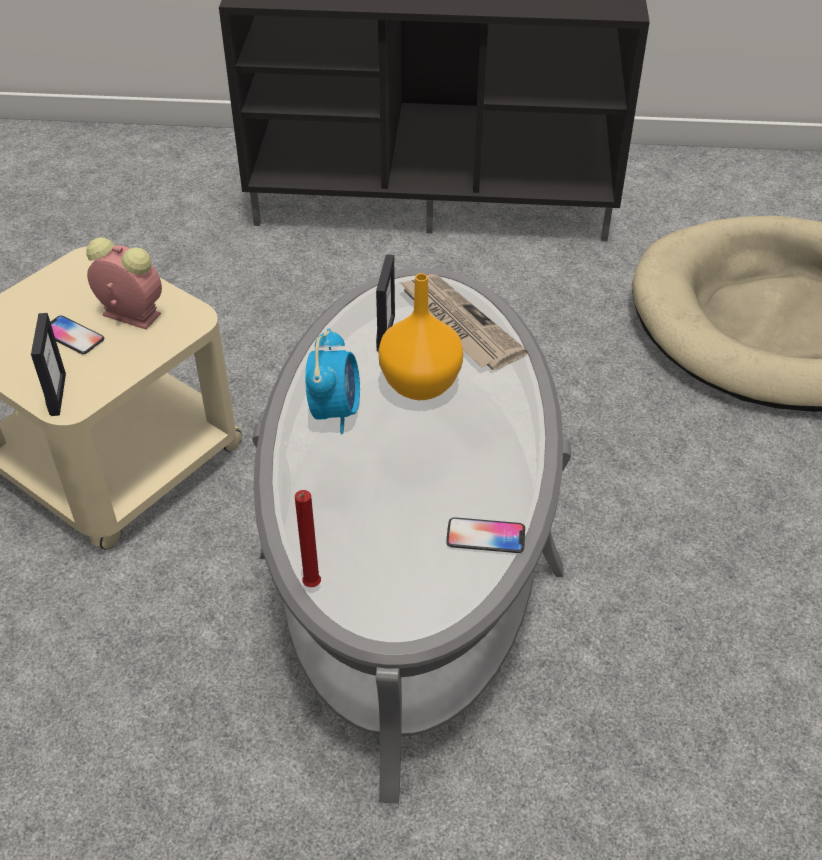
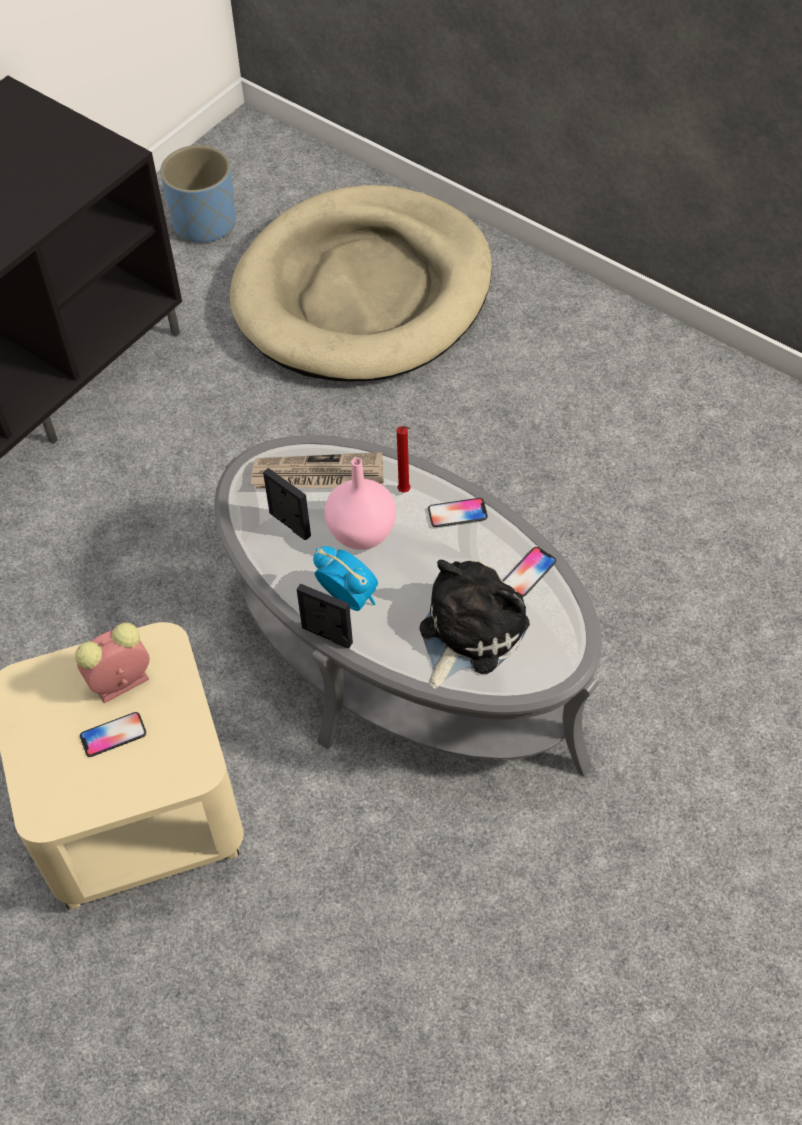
camera: 55 degrees left, 10 degrees up
(57, 394) = (180, 772): picture frame -> picture frame (327, 635)
(311, 587) = (503, 690): red candle -> red candle (405, 492)
(365, 522) = (468, 632): none -> plush toy
(418, 385) = (361, 534): orange vase -> pink vase
(509, 442) = (457, 513): none -> phone
(734, 197) = (205, 223): none -> blue planter

